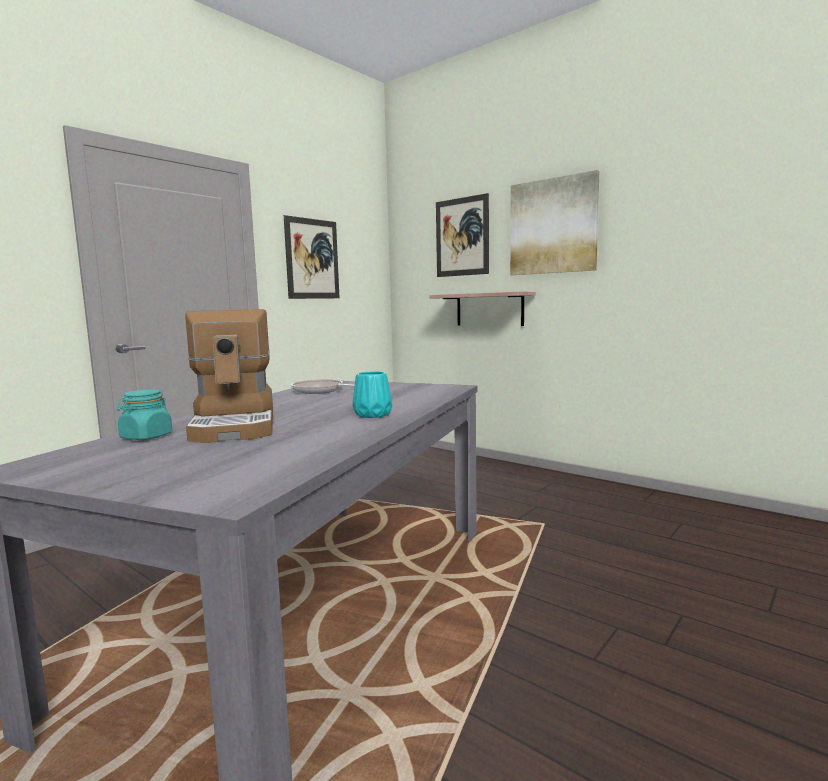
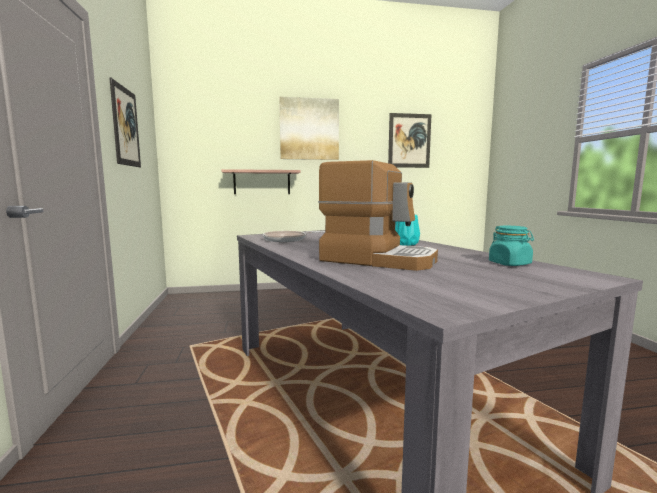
camera: 50 degrees left, 0 degrees up
(146, 437) = (375, 275): turquoise jar -> turquoise jar (510, 264)
(462, 237) = (236, 127): picture -> picture (409, 140)

